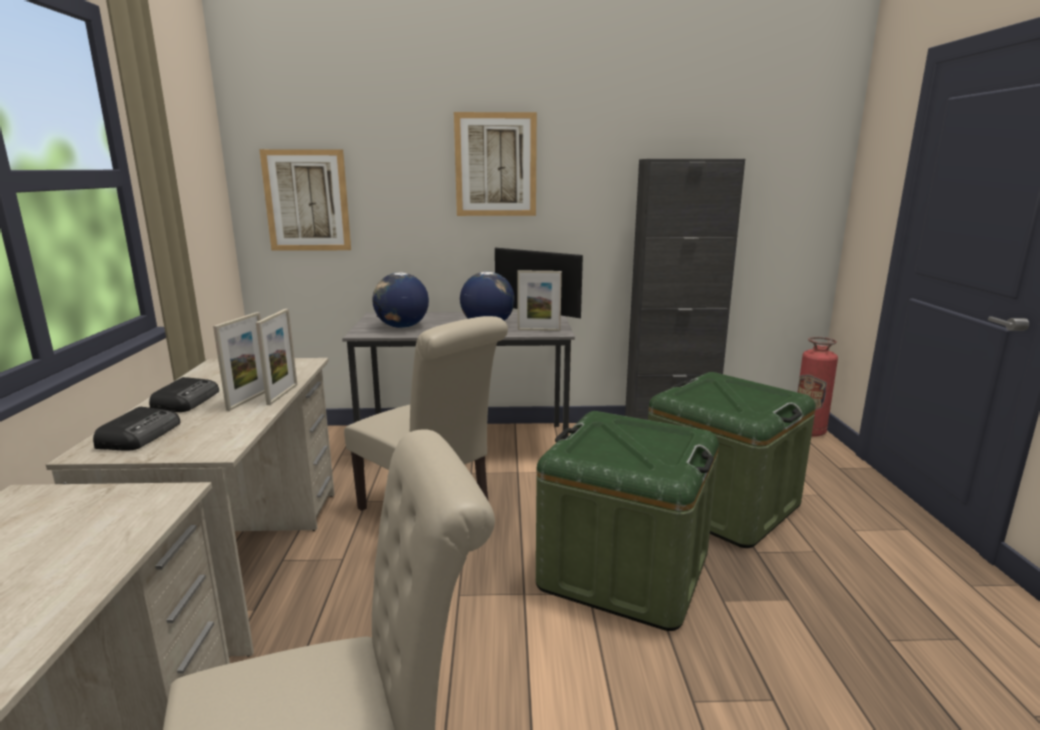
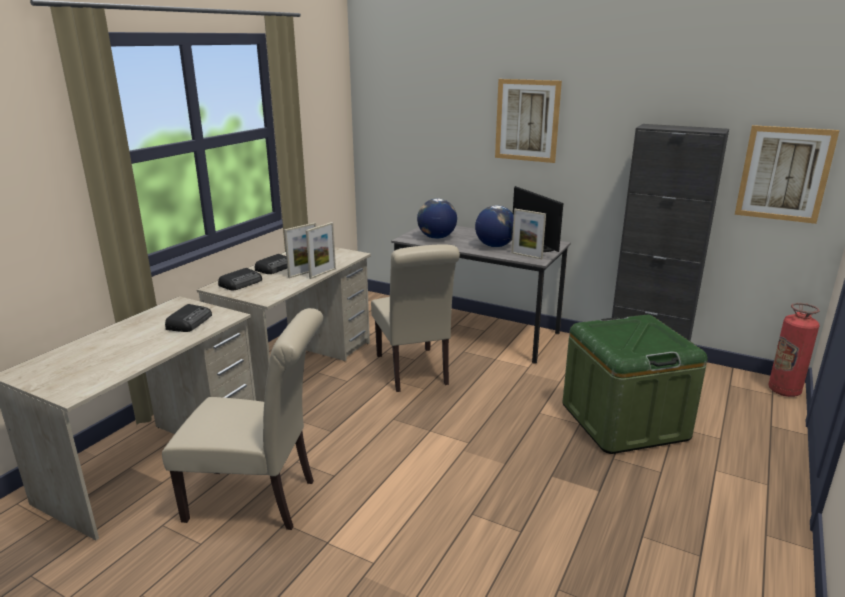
camera: 30 degrees right, 5 degrees up
(81, 529) = (190, 322): none -> radio
(307, 200) = (397, 137): picture -> picture (784, 174)
(624, 570) = (504, 438): green storage box -> none

